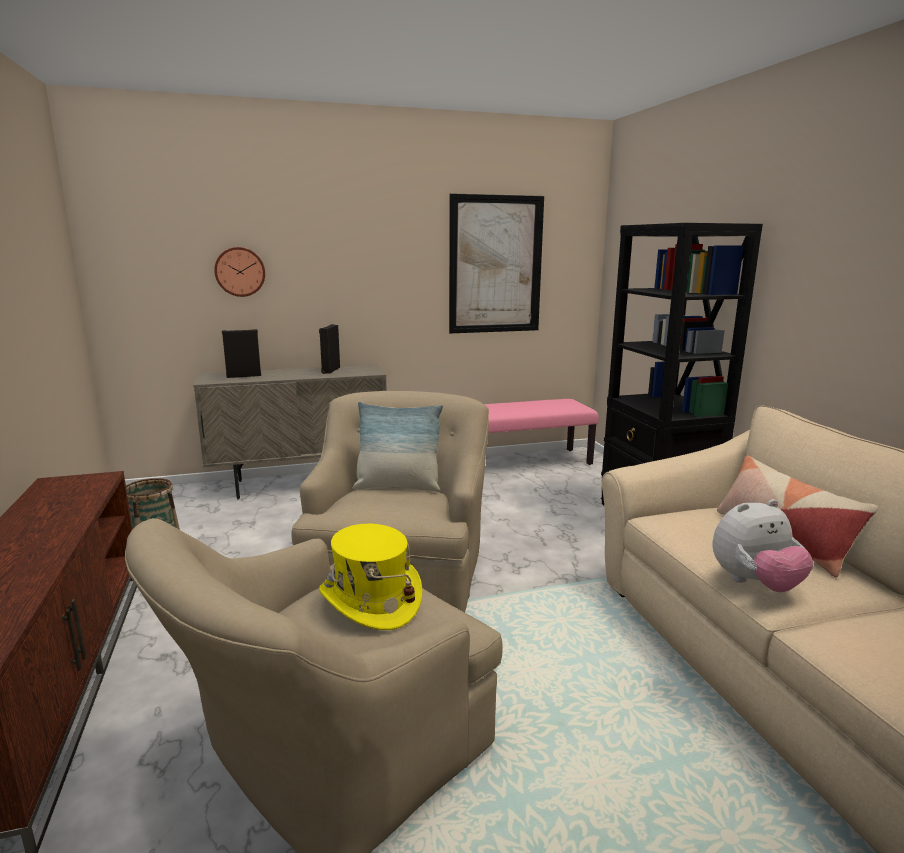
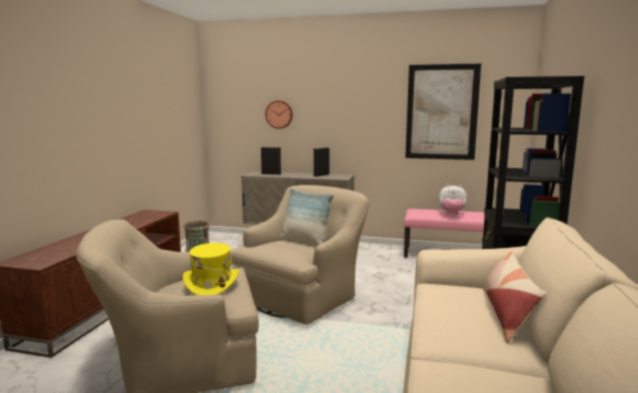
camera: 30 degrees right, 5 degrees down
(754, 584) = (437, 331): plush toy -> plush toy (451, 214)

